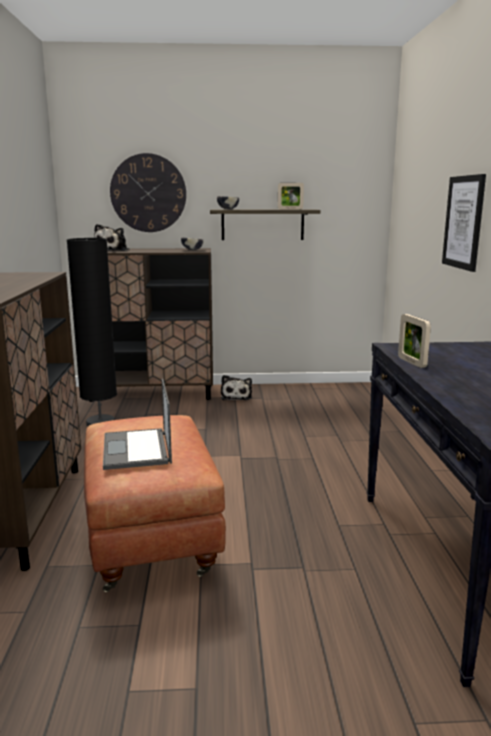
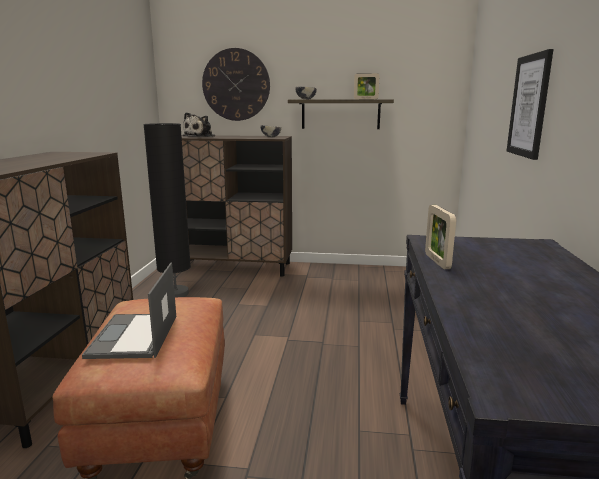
camera: 10 degrees right, 0 degrees up
(236, 396) = (309, 275): plush toy -> none

